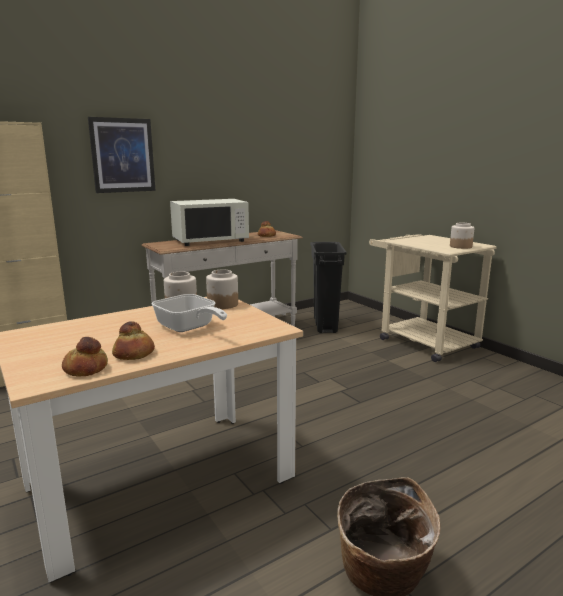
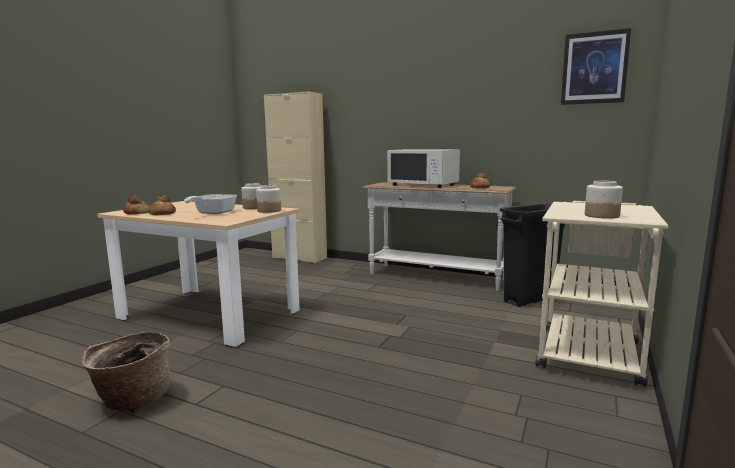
camera: 60 degrees right, 5 degrees down
(122, 155) = (375, 112): picture -> picture (594, 68)

